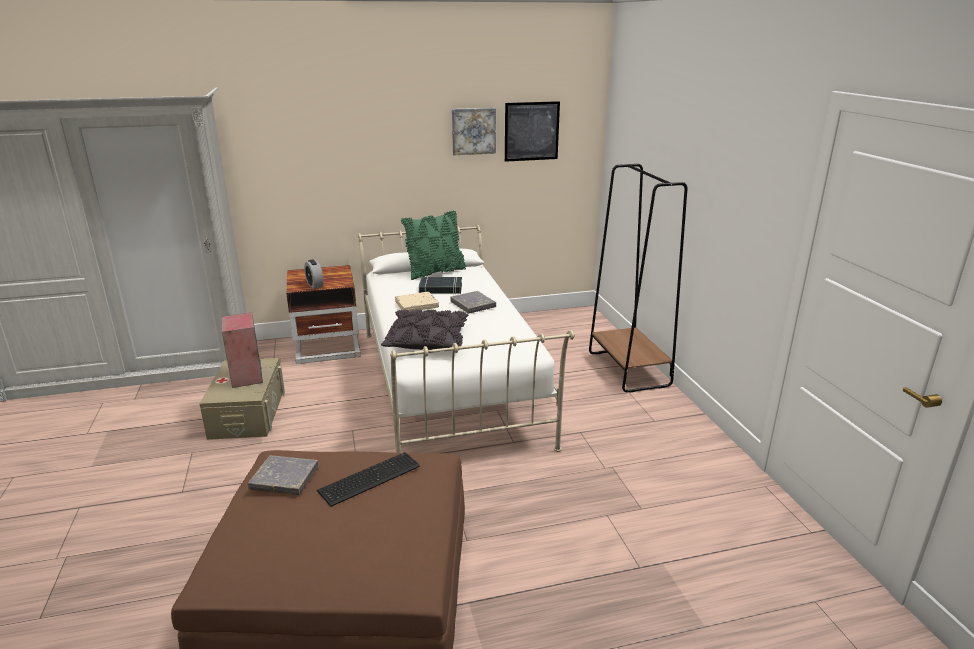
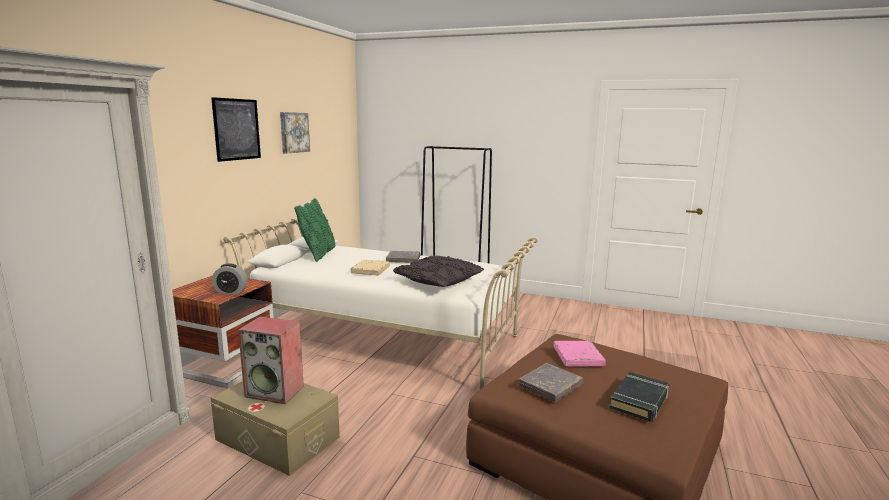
camera: 55 degrees left, 10 degrees down
(367, 478) = (578, 357): keyboard -> pink book
(440, 289) = (355, 259): black book -> black book (639, 401)
(531, 131) = (324, 133): picture -> picture (237, 129)

